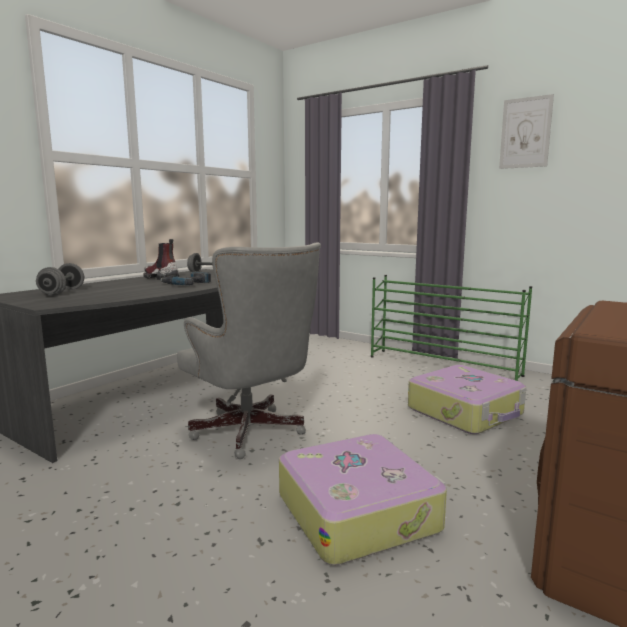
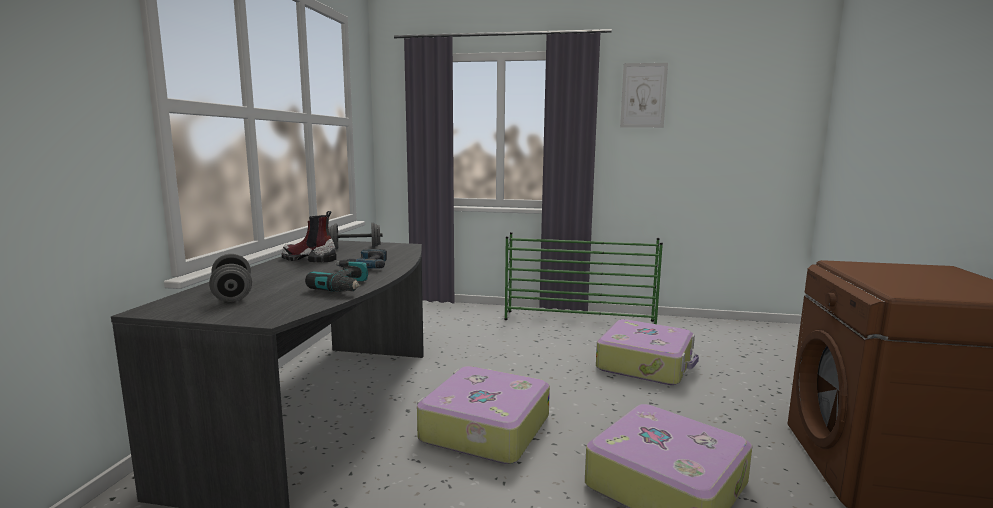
camera: 25 degrees left, 0 degrees up
(138, 294) = (346, 287): none -> power drill
(252, 434) = (483, 428): grey office chair -> suitcase

